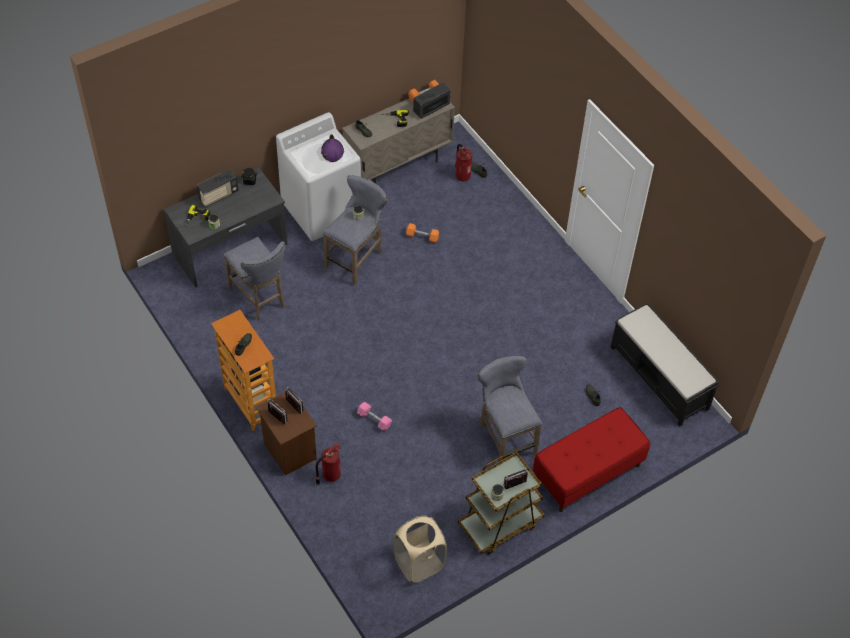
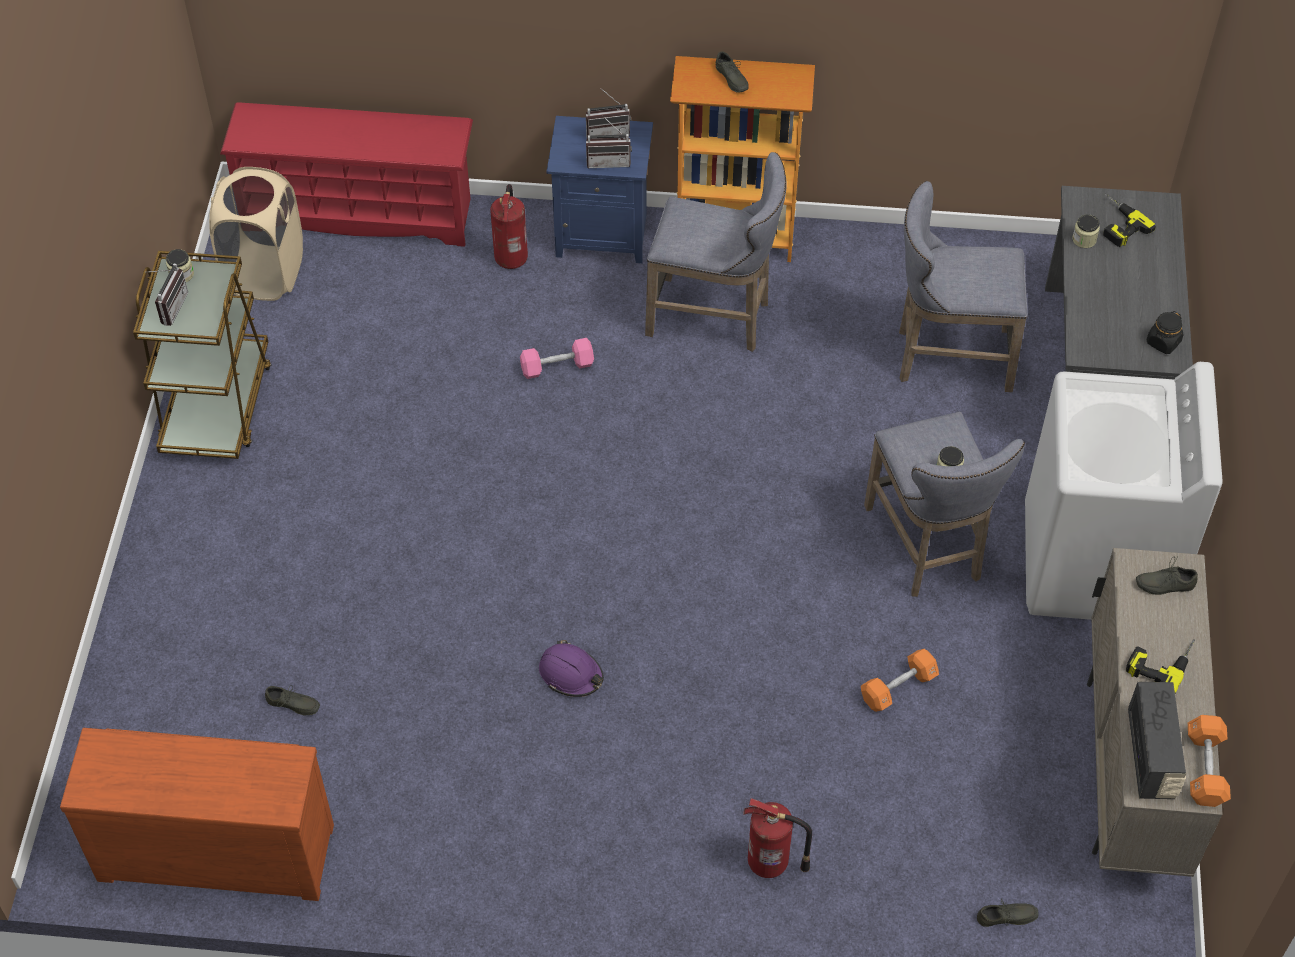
camera: 130 degrees right, 0 degrees up
(218, 196) = (1156, 280): radio -> none
(289, 451) = (602, 234): brown nightstand -> blue nightstand
(332, 152) = (1111, 451): purple hard hat -> purple hard hat (571, 674)
(354, 553) = (360, 213): none -> red shoe rack
(462, 176) = (1014, 876): fire extinguisher -> fire extinguisher (771, 863)
(504, 437) = (351, 515): grey stool -> grey stool (715, 318)
(587, 473) = (169, 583): red bench -> none
(659, 378) = (217, 847): black bench -> brown dresser

